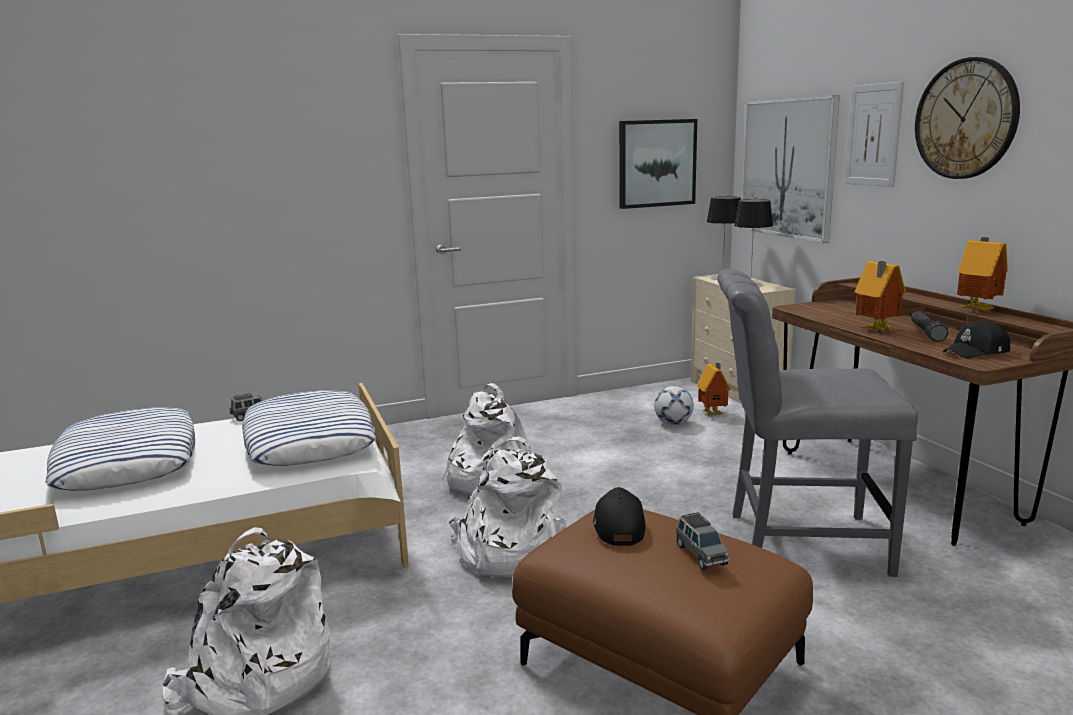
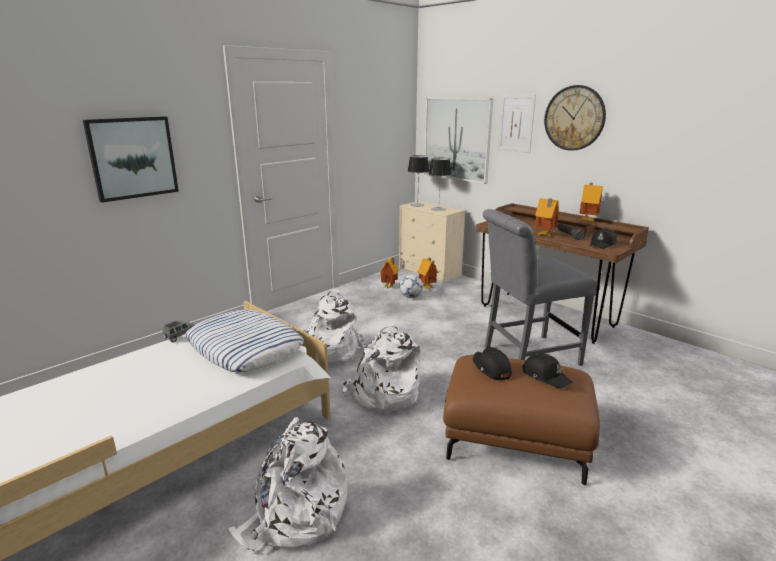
camera: 25 degrees left, 5 degrees up
(127, 460) = (116, 388): pillow -> none
(653, 405) = (390, 287): none -> toy house
(656, 163) = (378, 135): picture -> picture (133, 158)
(700, 555) = (546, 376): grey toy car -> black cap

